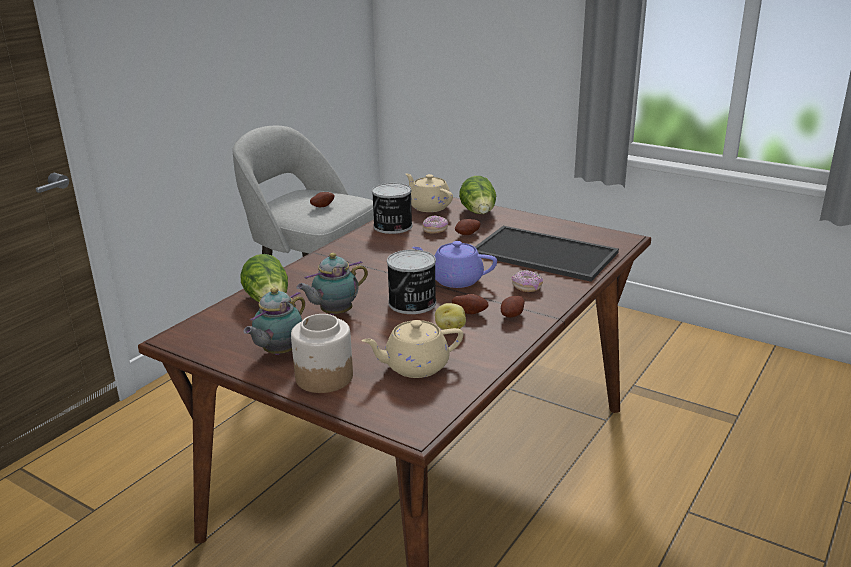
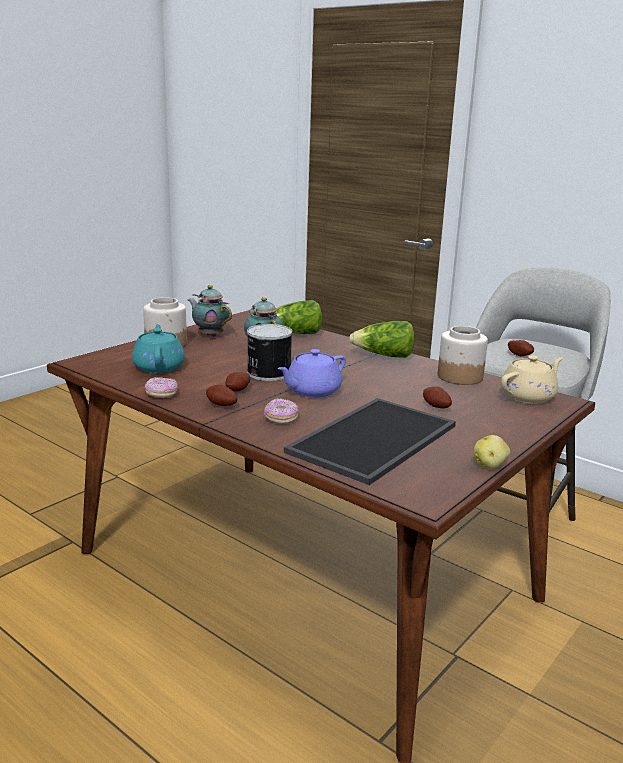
camera: 95 degrees right, 5 degrees down
(392, 226) = (459, 377): can -> jar
(415, 366) = (159, 367): beige teapot -> turquoise teapot
(435, 230) = (448, 393): donut -> donut (161, 395)
(450, 329) = (211, 381): potato -> potato (489, 465)
(455, 280) = (312, 391): purple teapot -> purple teapot turned 150 degrees counterclockwise
(479, 213) = (512, 419): lettuce -> lettuce (384, 356)

